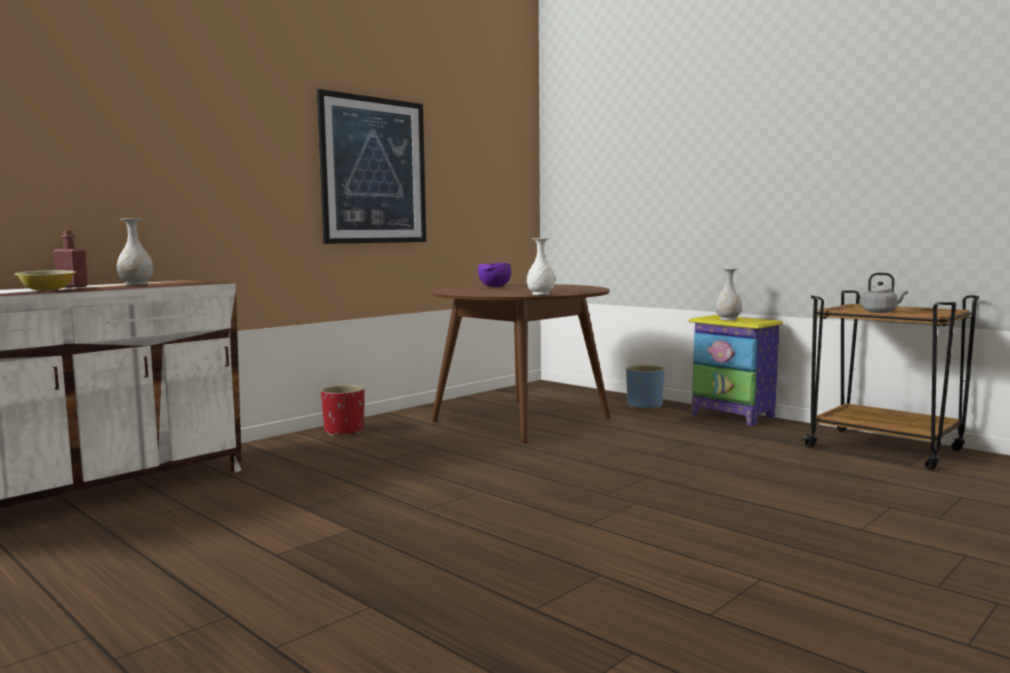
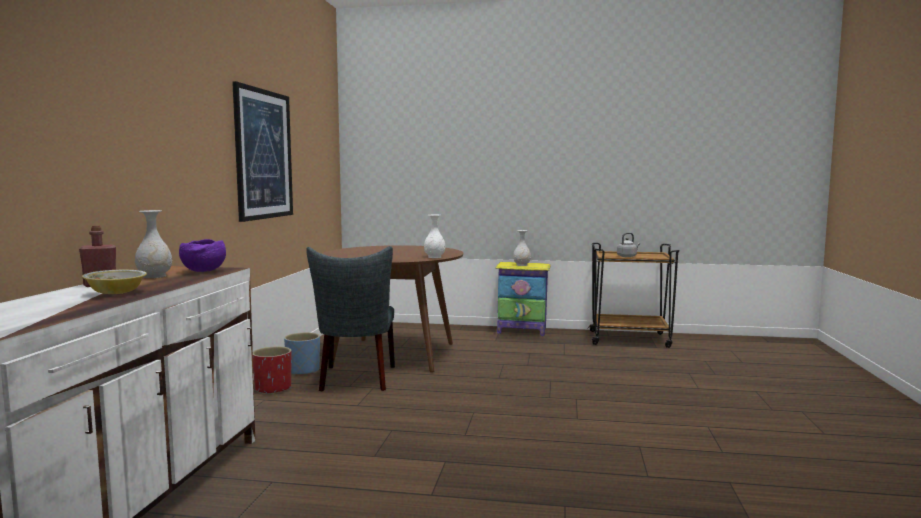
camera: 35 degrees left, 0 degrees up
(432, 437) = (356, 380): none -> grey chair
(494, 287) = (360, 251): purple bowl -> purple bowl (204, 271)
(645, 406) = (457, 331): blue planter -> blue planter (303, 371)

